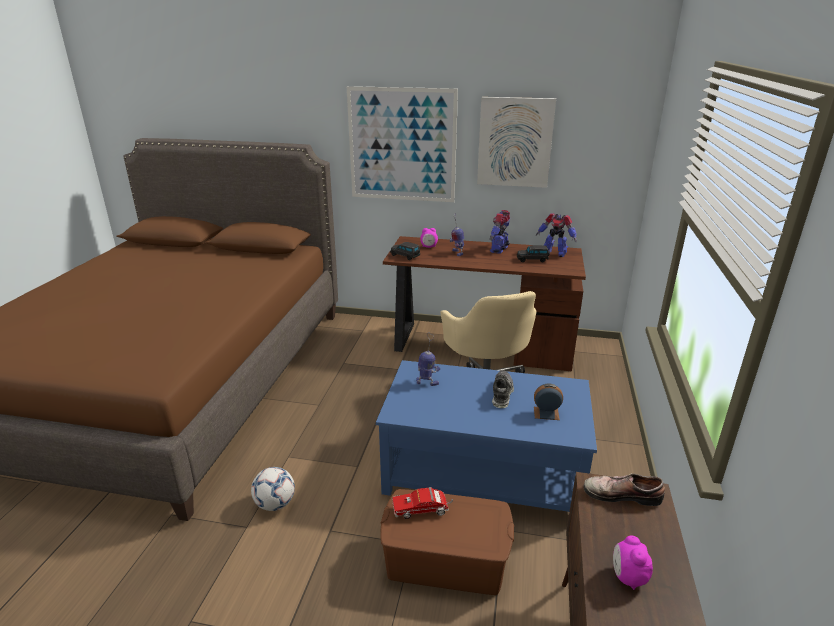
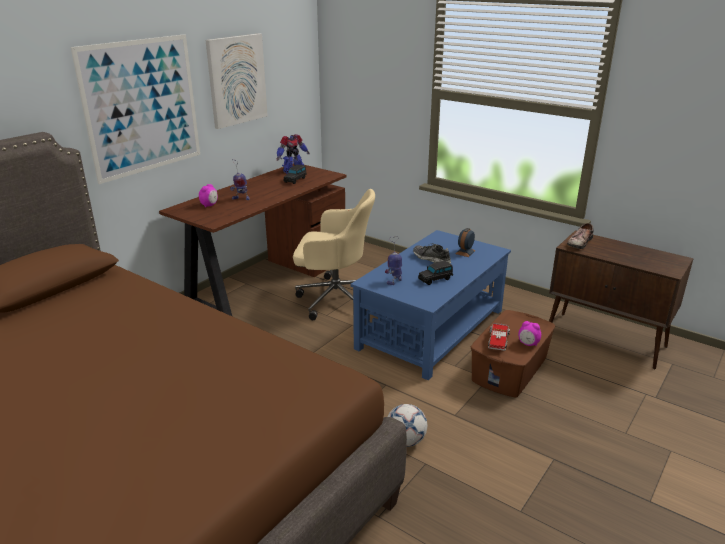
camera: 65 degrees left, 0 degrees up
(405, 256) = (216, 218): black toy car -> black toy car (435, 279)
(499, 250) = (258, 184): toy robot -> none
(627, 577) = (639, 258): alarm clock -> alarm clock (528, 344)

